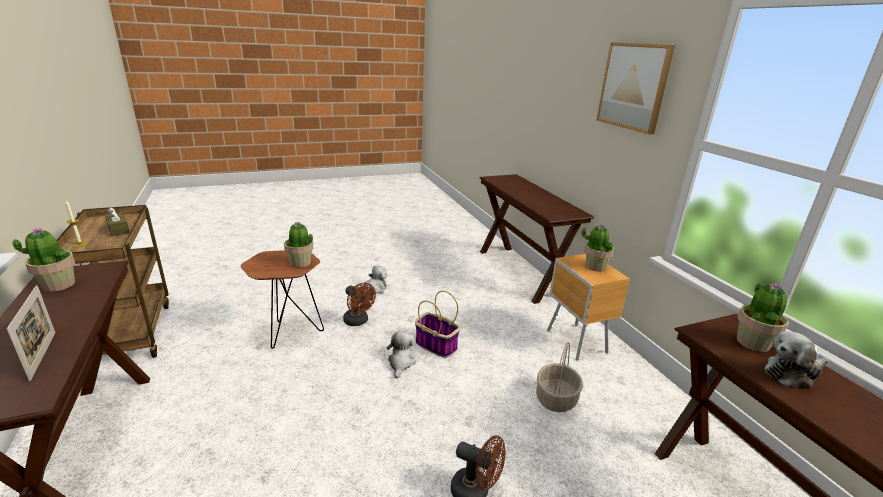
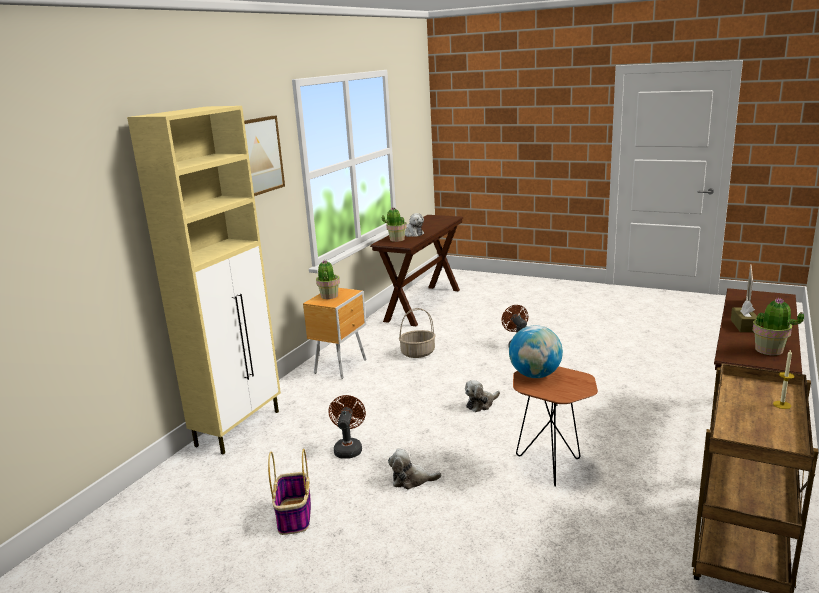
camera: 130 degrees left, 5 degrees down
(118, 230) = (742, 418): brown tissue box -> brown tissue box (744, 326)
(300, 263) = (535, 375): potted plant -> globe
(358, 321) = (474, 450): brown fan -> brown fan (348, 448)
(435, 345) = (438, 404): basket -> basket (294, 517)
(520, 272) = (239, 427): brown console table -> beige cabinet

